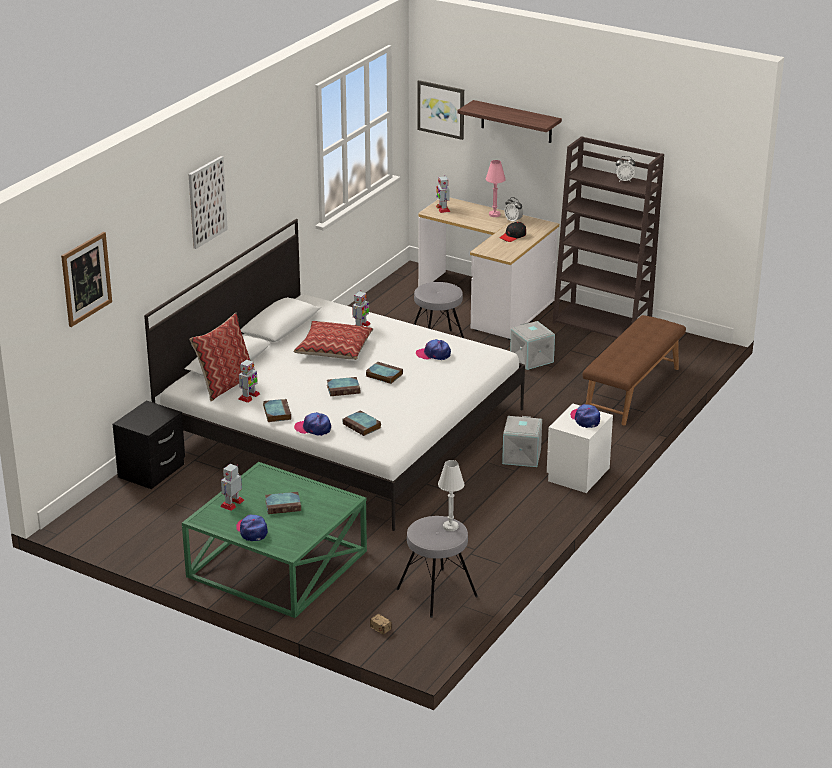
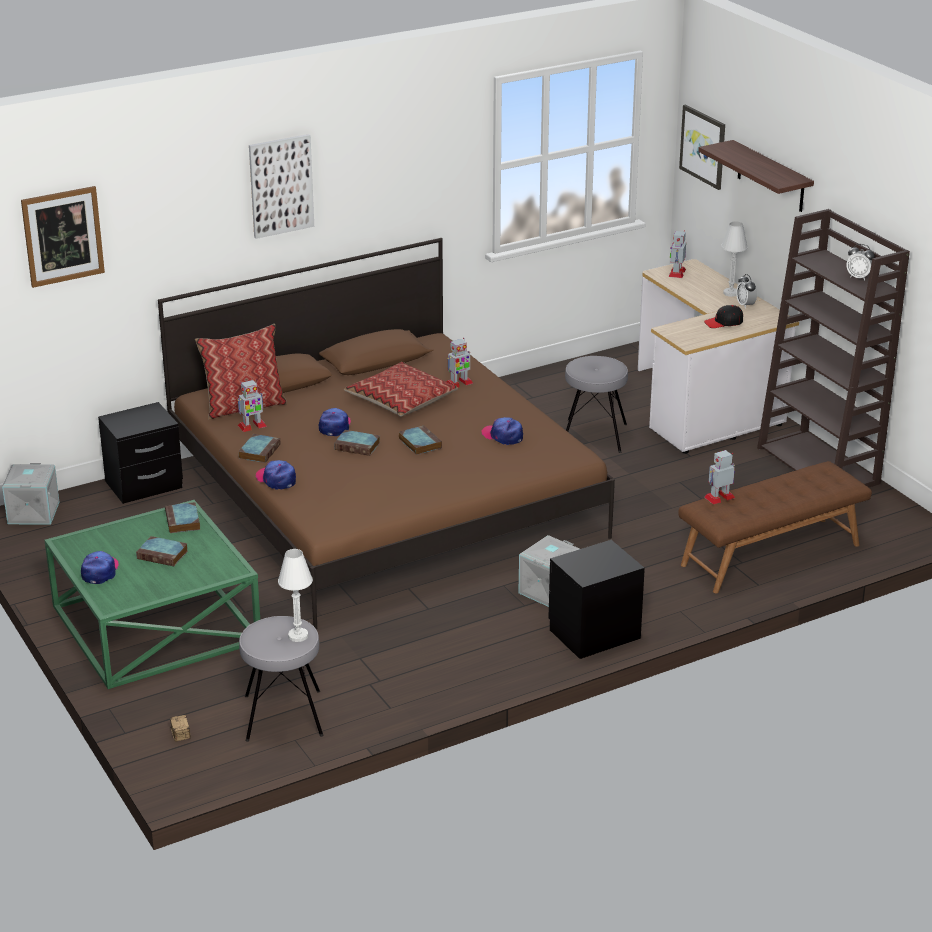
camera: 30 degrees right, 0 degrees up
(232, 503) = (116, 535): toy robot -> toy robot (719, 497)
(342, 429) = (385, 499): white bed -> brown bed
(362, 426) = (328, 492): book -> book (183, 521)
(494, 214) = (730, 293): pink table lamp -> white table lamp
(531, 359) = (684, 483): grey storage box -> grey storage box (32, 512)
(577, 474) = (593, 633): white nightstand -> black nightstand
(585, 419) = (604, 562): cap -> cap (335, 426)

